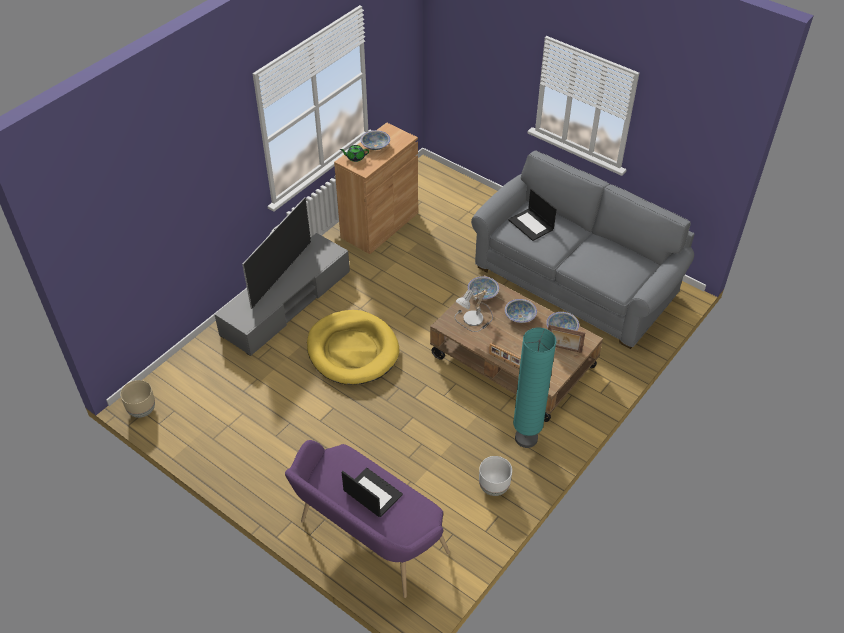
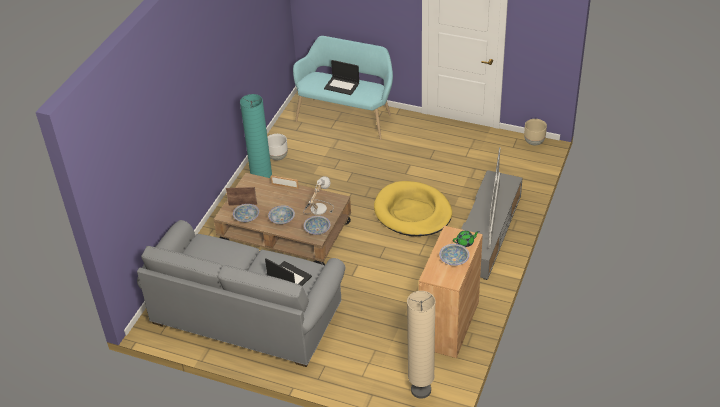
camera: 165 degrees right, 5 degrees down
(367, 540) = (346, 116): purple bench -> turquoise bench
(432, 182) = (421, 390): none -> beige floor lamp

